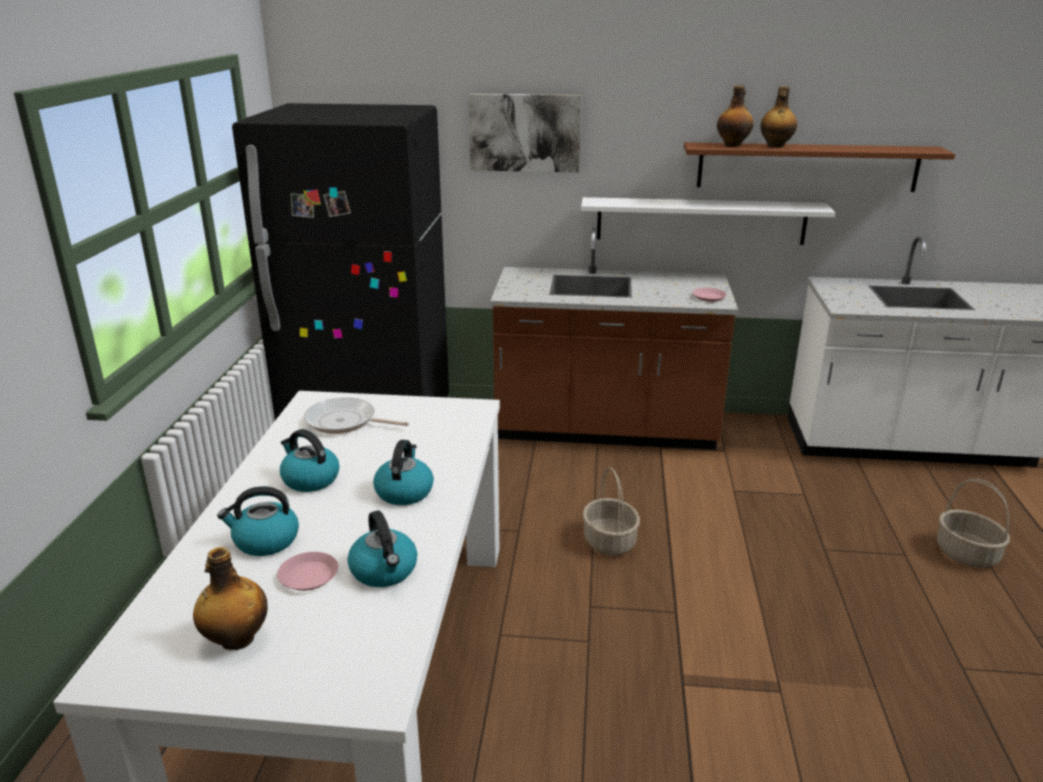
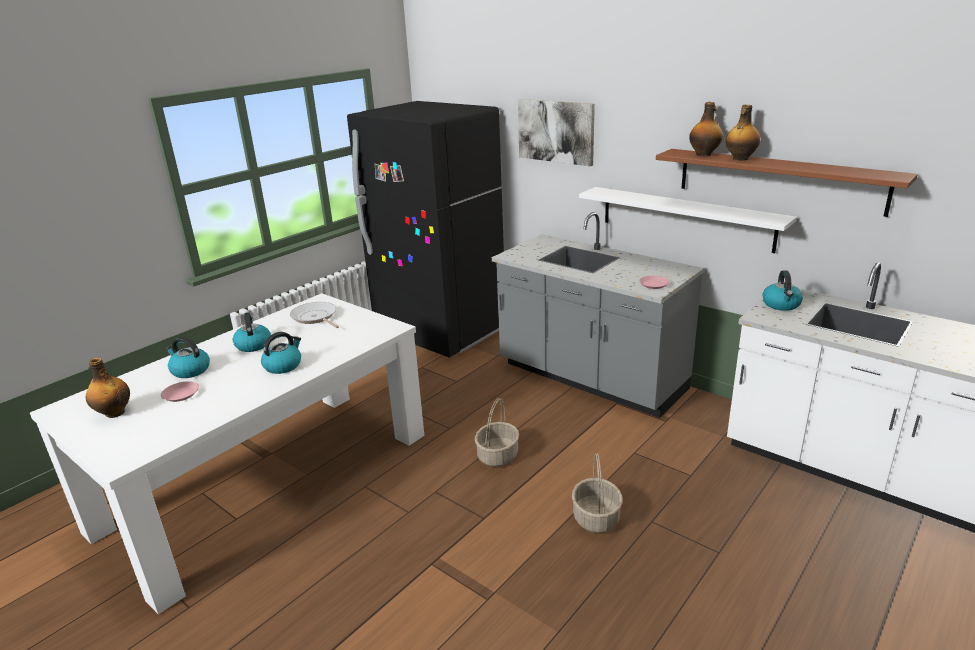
camera: 35 degrees right, 0 degrees up
(384, 571) = (212, 404): kettle -> kettle (781, 305)
(605, 430) = (590, 378): brown counter -> grey counter
(967, 554) = (780, 576): basket -> basket (596, 518)

